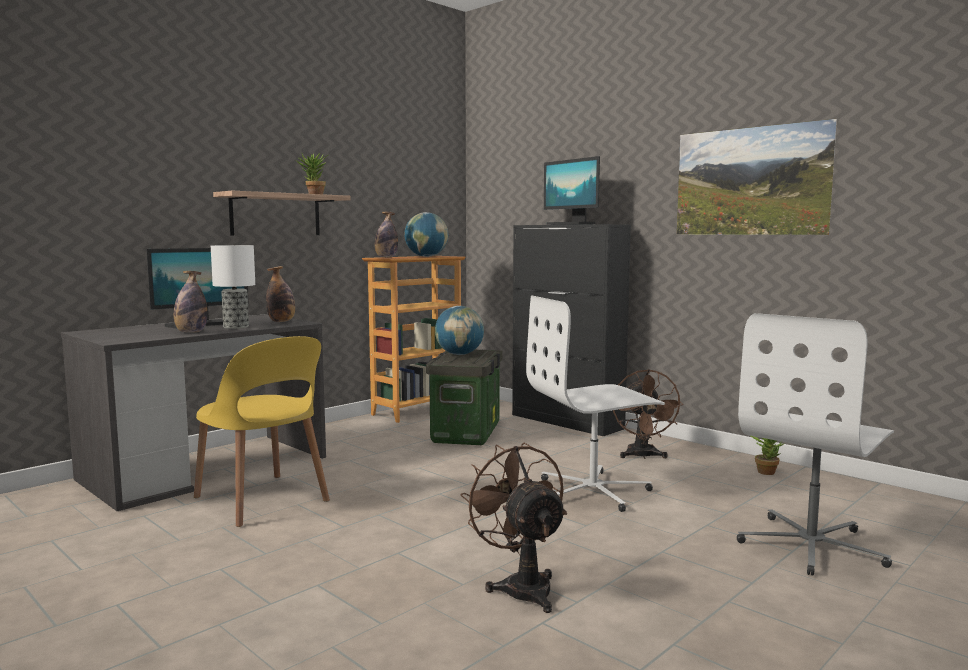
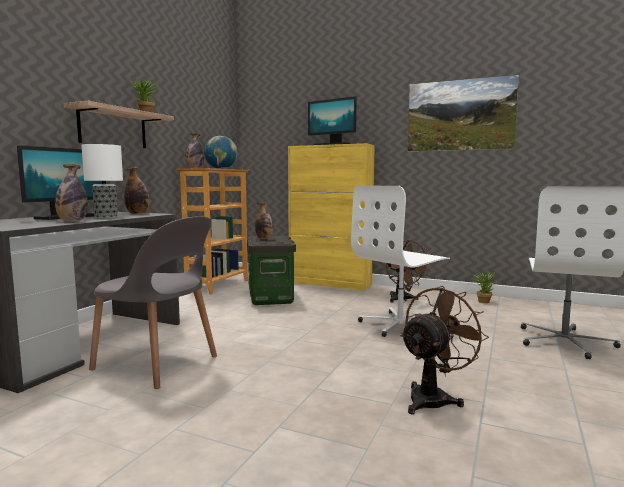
camera: 20 degrees left, 0 degrees up
(262, 500) = (157, 364): yellow chair -> grey chair
(459, 354) = (264, 238): globe -> bottle
(521, 586) = (434, 398): brown fan -> brown fan turned 90 degrees clockwise
(567, 422) = (330, 283): black cabinet -> yellow cabinet

